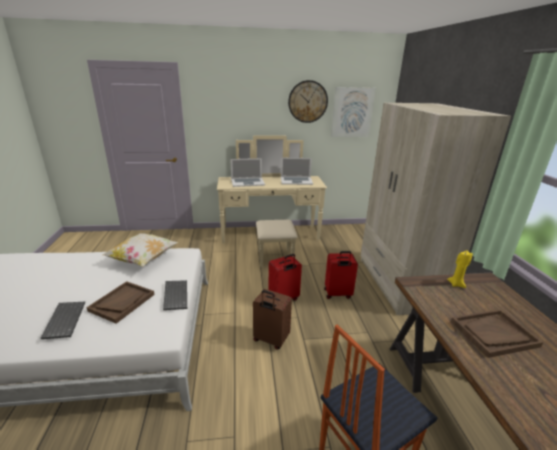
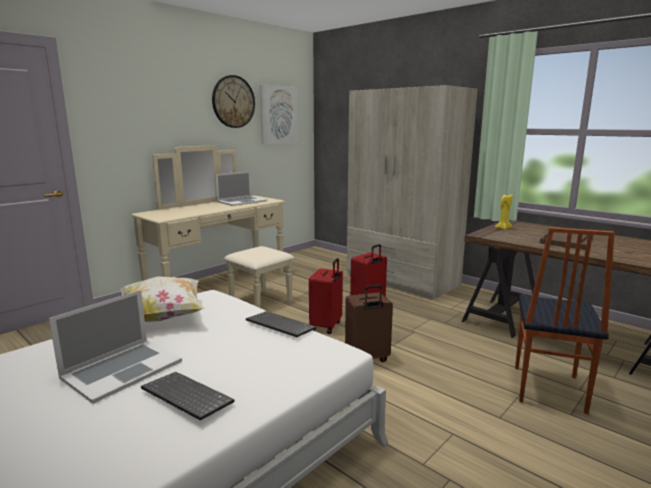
camera: 40 degrees left, 10 degrees down
(122, 302) = (229, 353): brown tray -> none
(247, 182) = (186, 211): laptop -> laptop (122, 369)

